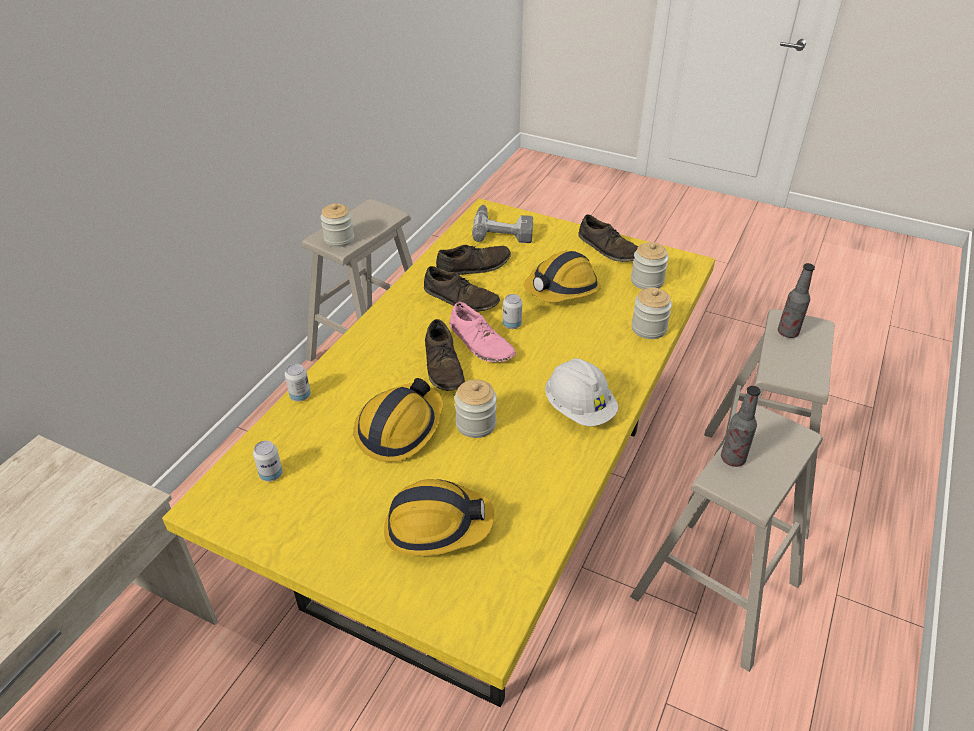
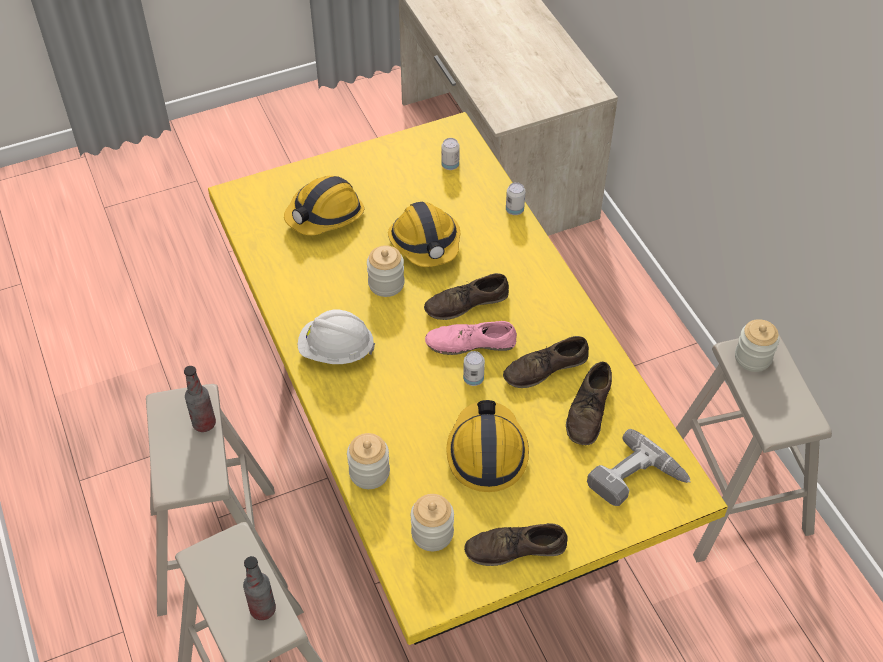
camera: 130 degrees right, 10 degrees up
(443, 366) = (466, 303): brown shoe -> brown shoe turned 45 degrees counterclockwise

